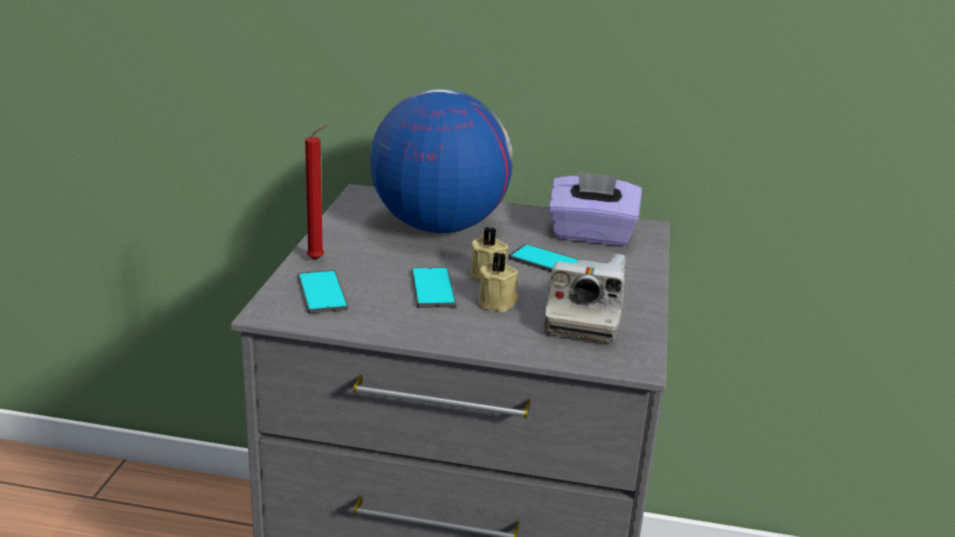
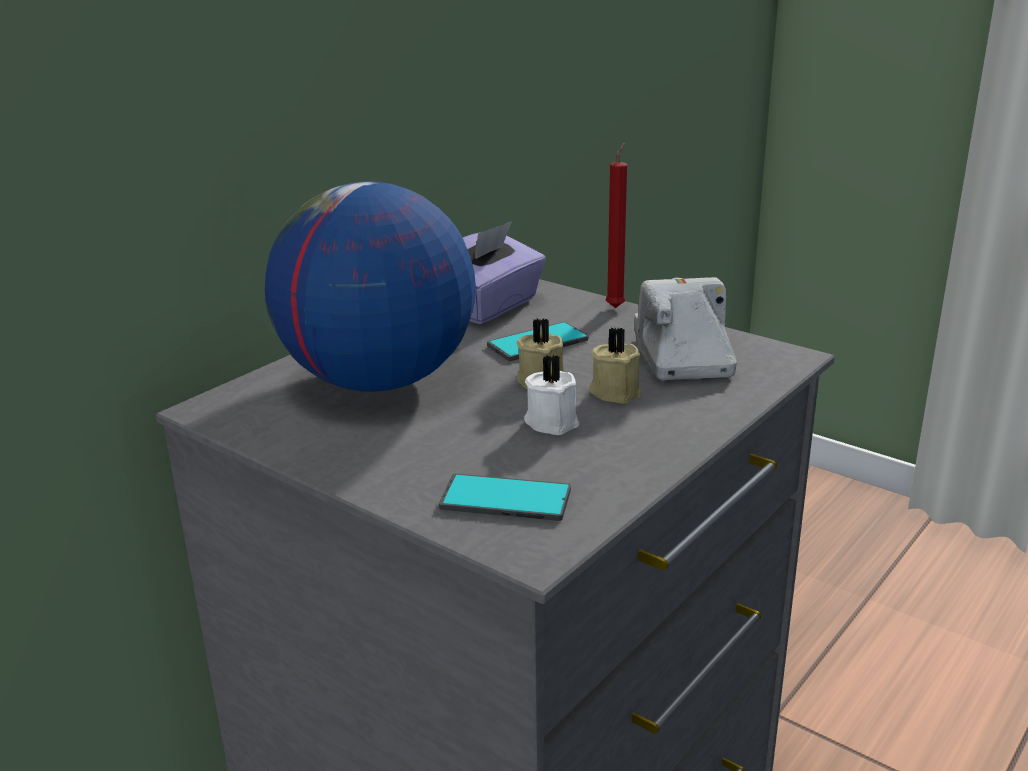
camera: 60 degrees left, 0 degrees up
(318, 260) = (399, 483): red candle -> red candle (616, 306)
(433, 289) = (552, 421): phone -> white candle
(584, 318) = (683, 357): camera -> camera turned 135 degrees counterclockwise

